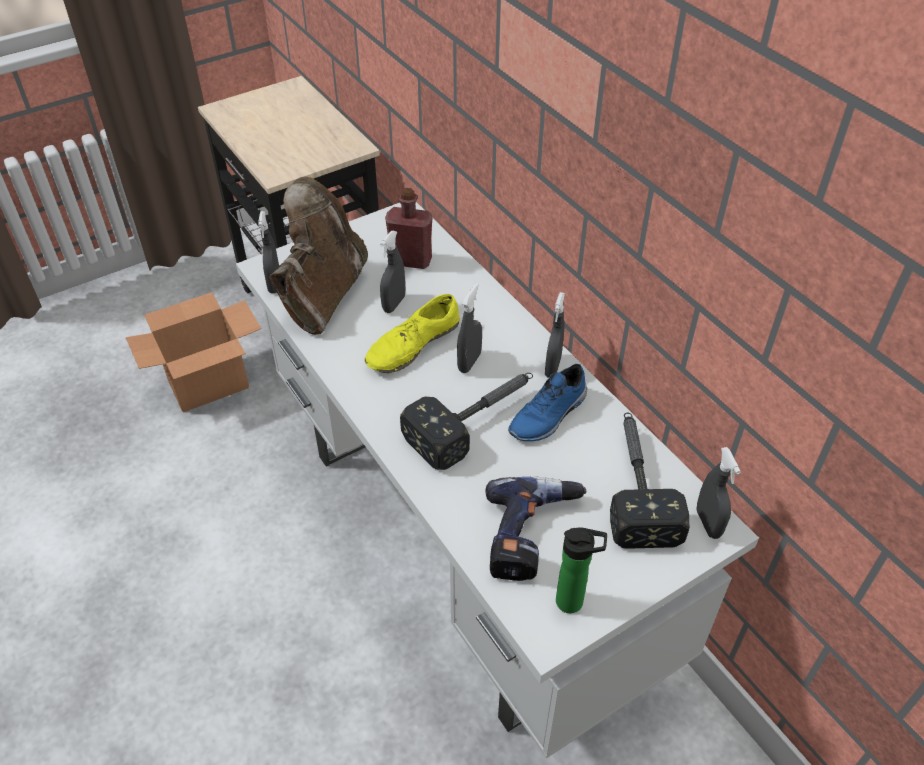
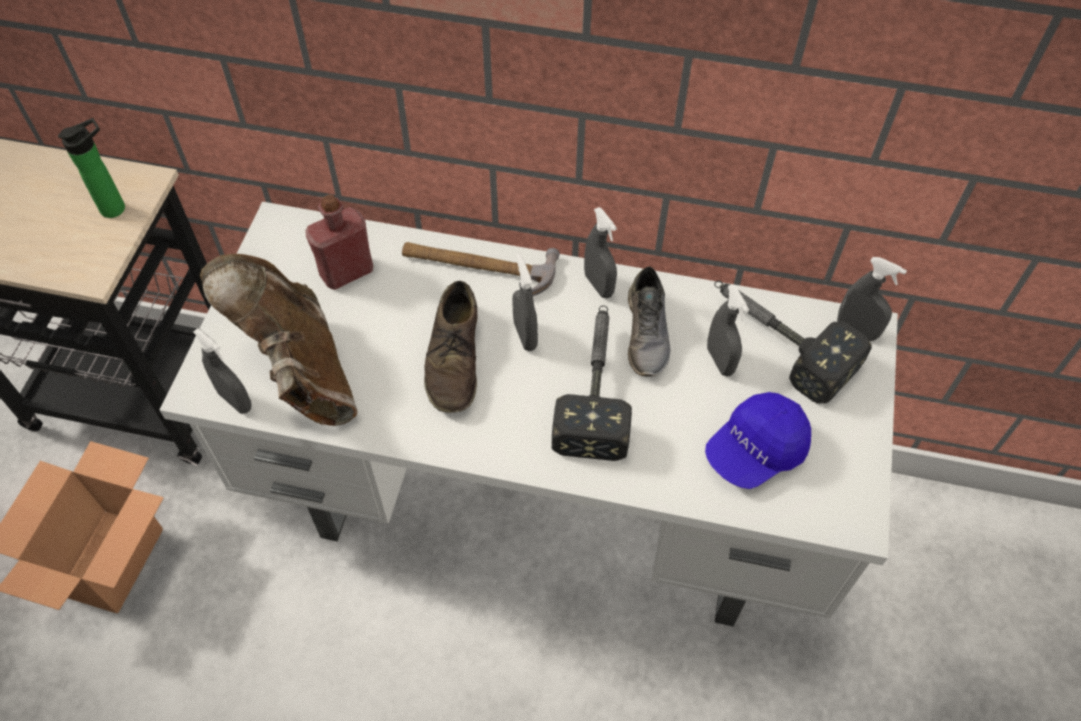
camera: 45 degrees left, 10 degrees up
(394, 304) = (386, 330): grey spray bottle -> grey spray bottle (720, 360)
(412, 345) = (454, 358): yellow shoe -> brown shoe
(489, 307) = (478, 266): none -> hammer
(532, 535) = (755, 451): power drill -> blue cap
(549, 416) = (648, 333): blue shoe -> grey shoe
(574, 602) = (844, 478): bottle -> bottle (116, 207)

